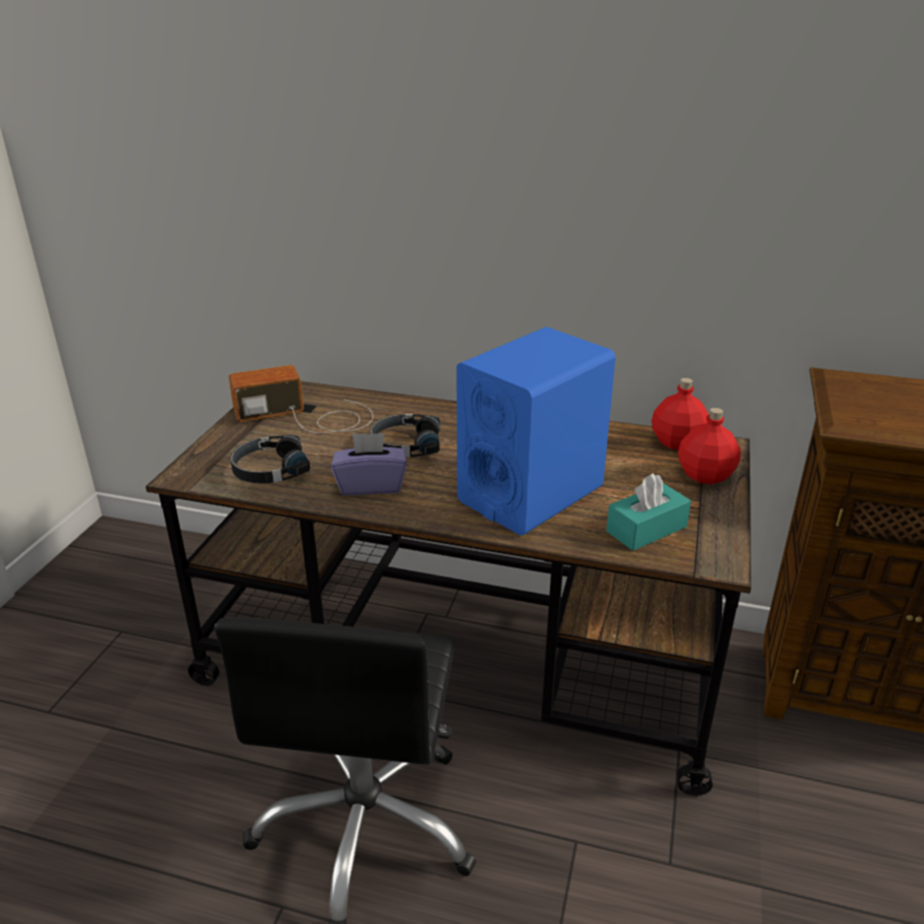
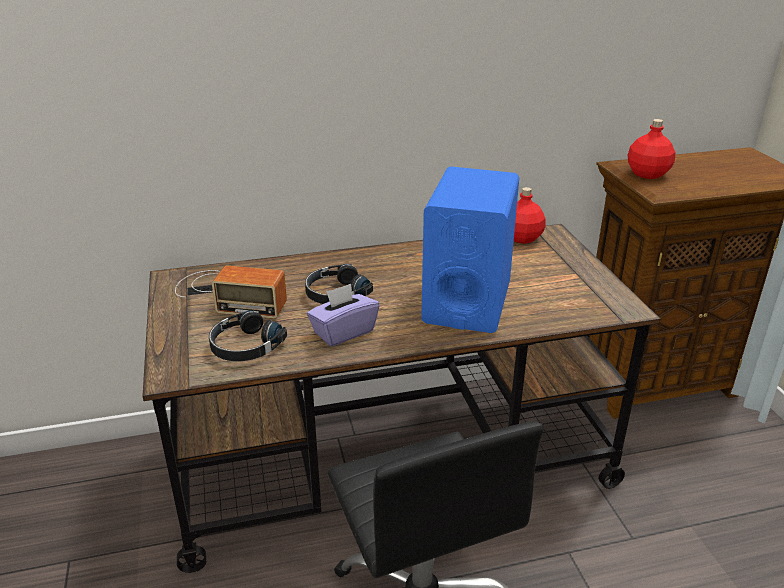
camera: 30 degrees left, 0 degrees up
(307, 416) = (228, 294): radio -> radio turned 120 degrees counterclockwise
(646, 529) = (565, 302): turquoise tissue box -> none
(704, 475) = (561, 255): red bottle -> red bottle (647, 174)

